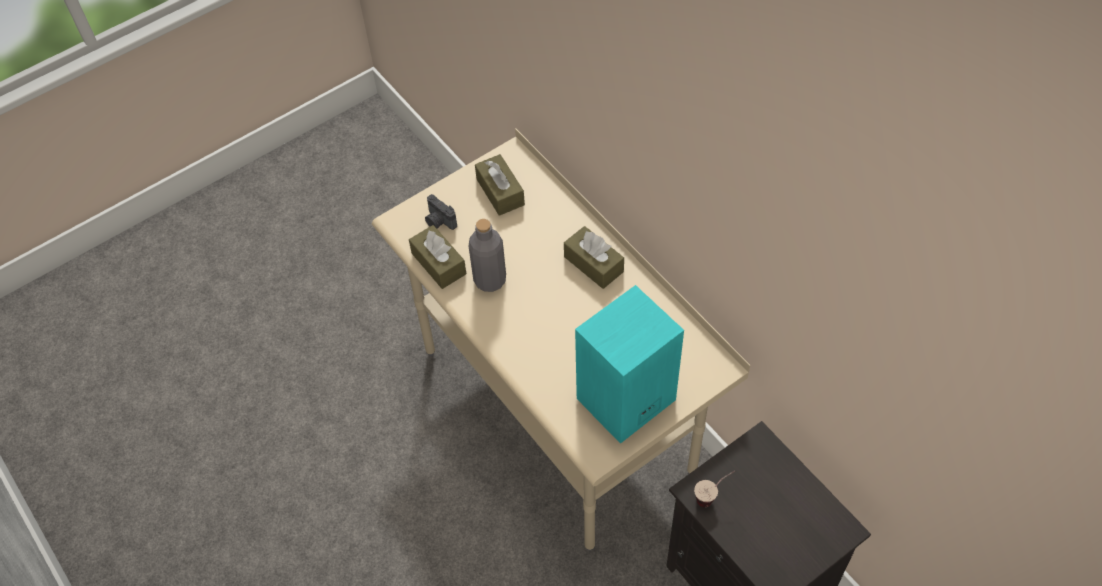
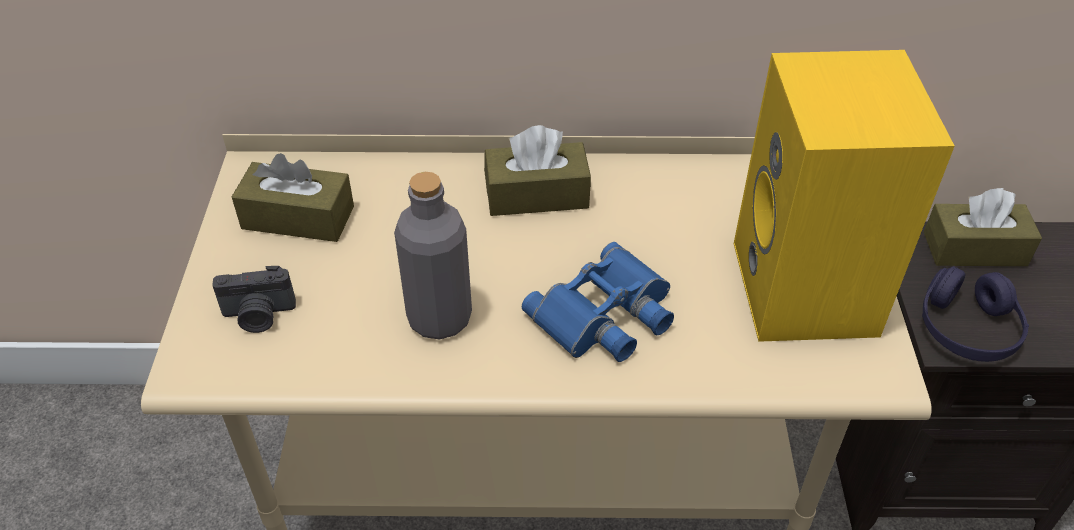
camera: 55 degrees left, 10 degrees down
(438, 263) = (336, 363): brown tissue box -> brown tissue box (974, 249)
(542, 335) = (606, 315): none -> blue binoculars
(625, 402) = (808, 291): turquoise speaker -> yellow speaker
(712, 496) = (967, 329): cup -> purple headphones

